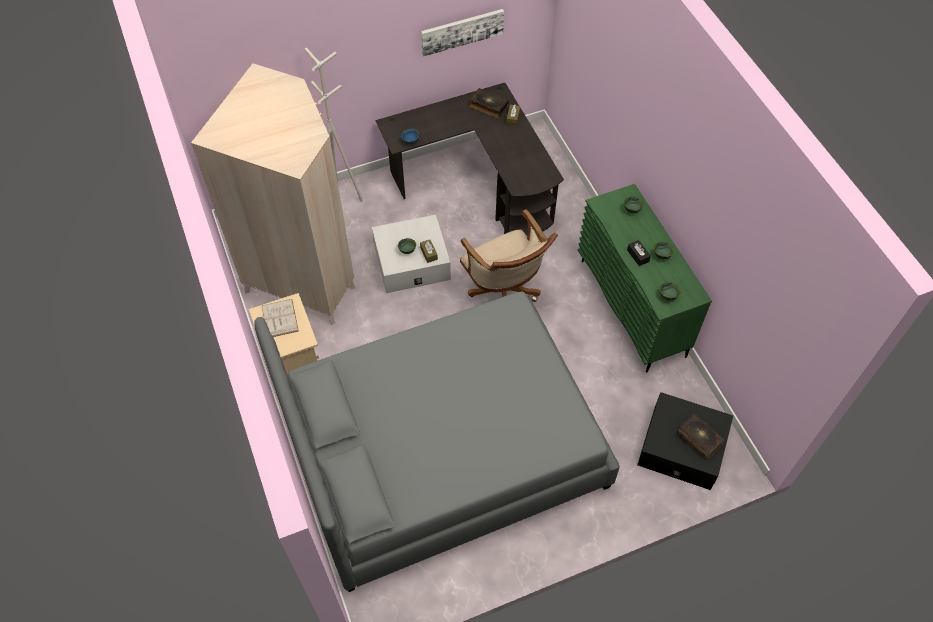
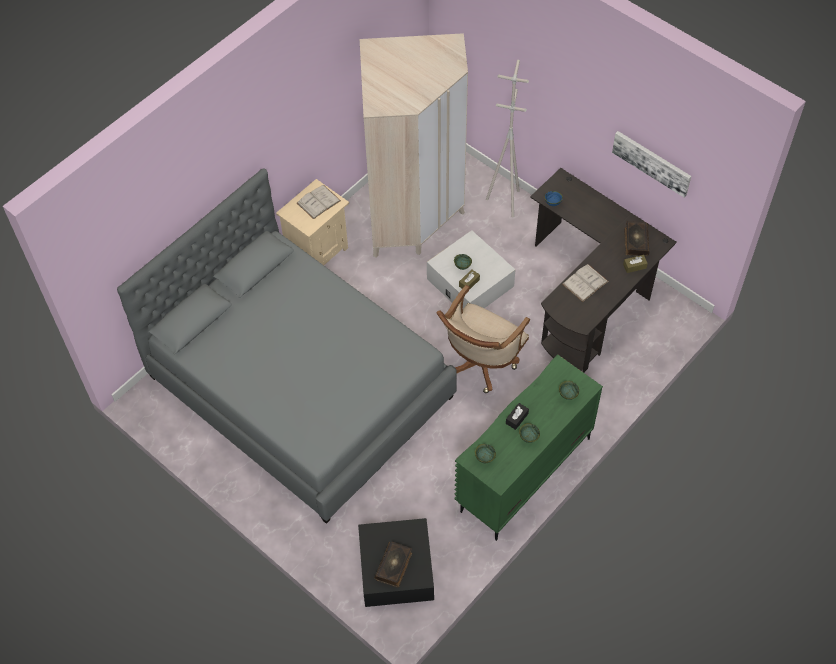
camera: 65 degrees right, 0 degrees up
(509, 157) = (585, 282): none -> white book

